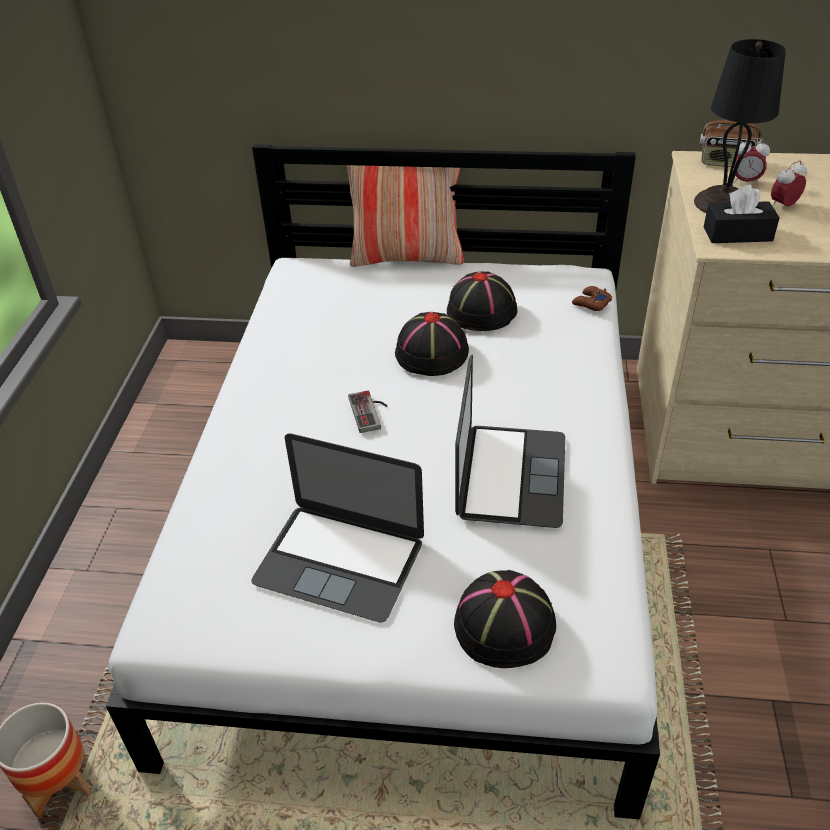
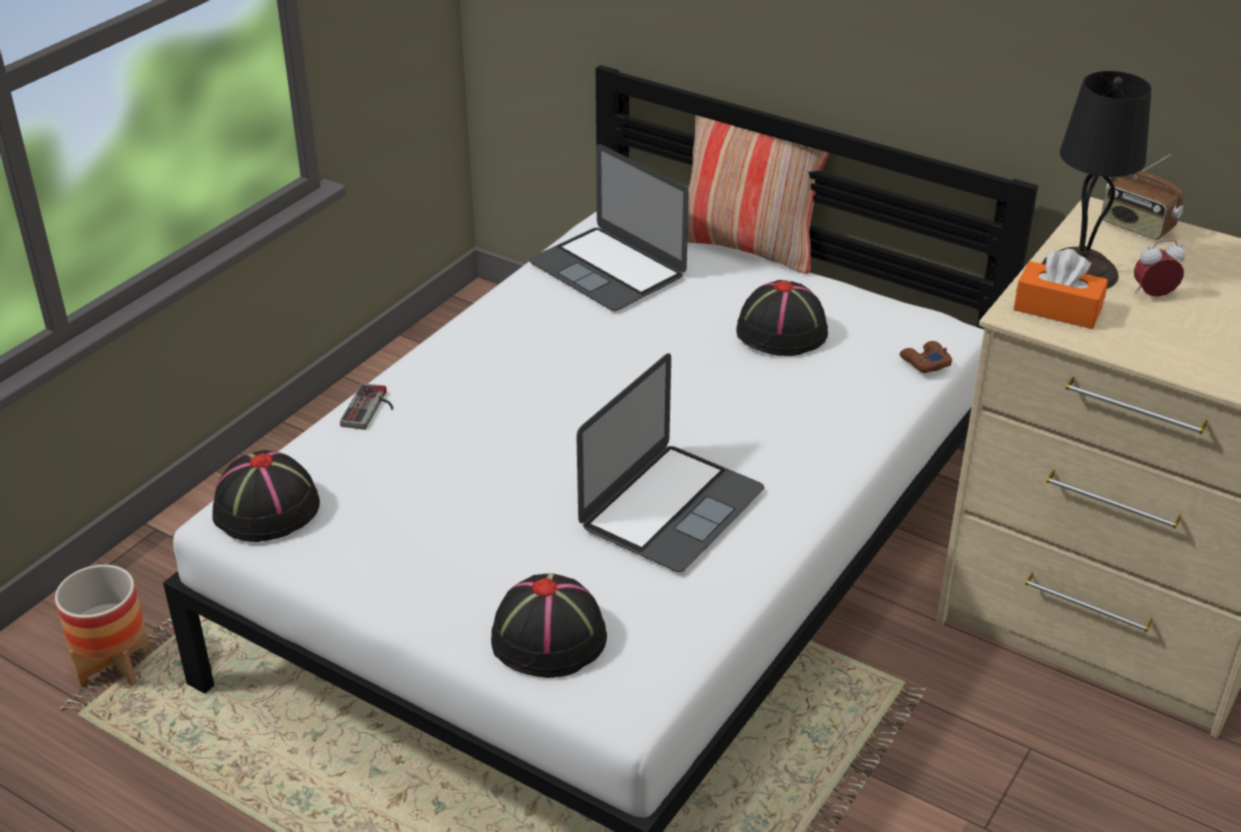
camera: 25 degrees right, 5 degrees down
(340, 561) = (435, 523): laptop -> laptop (607, 269)
(371, 412) = (574, 397): game controller -> game controller (371, 409)
(431, 354) = (687, 359): black hat -> black hat (266, 509)
(737, 234) = (1057, 309): black tissue box -> orange tissue box
(745, 181) = (1136, 255): alarm clock -> none

